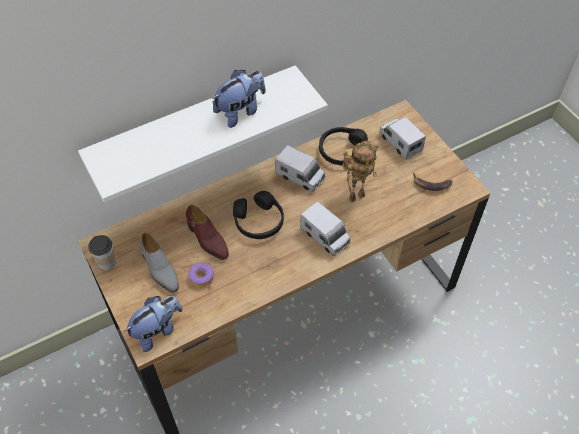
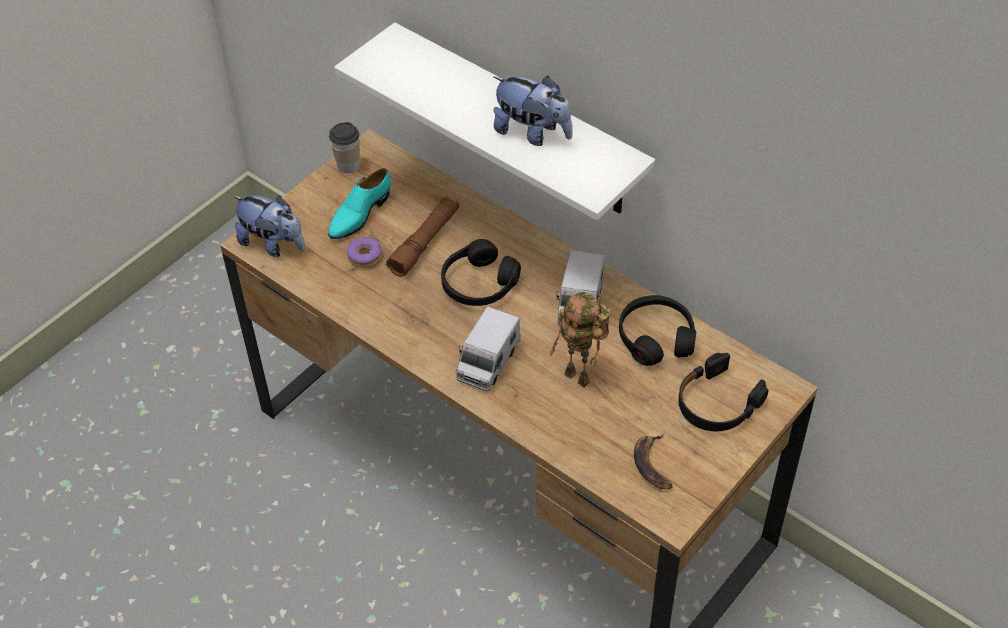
camera: 70 degrees right, 5 degrees down
(159, 269) = (359, 214): grey shoe -> turquoise shoe
(207, 239) = (425, 242): brown shoe -> brown flashlight
(400, 142) = (717, 403): toy truck -> black headphones

